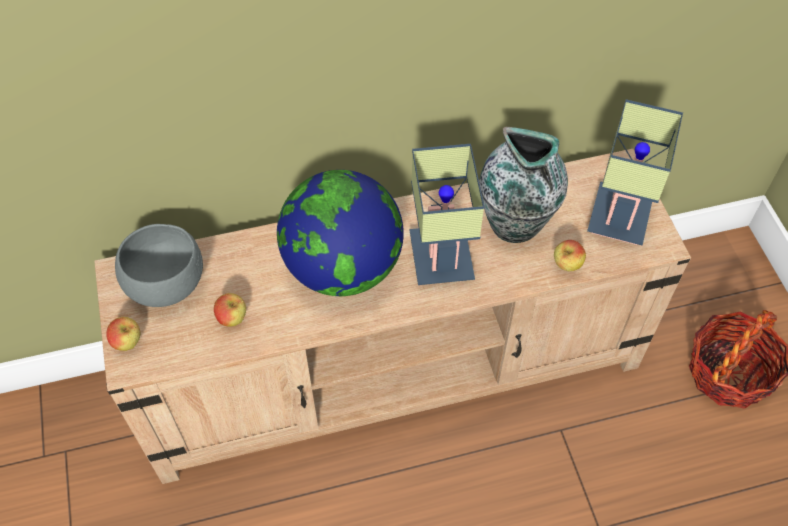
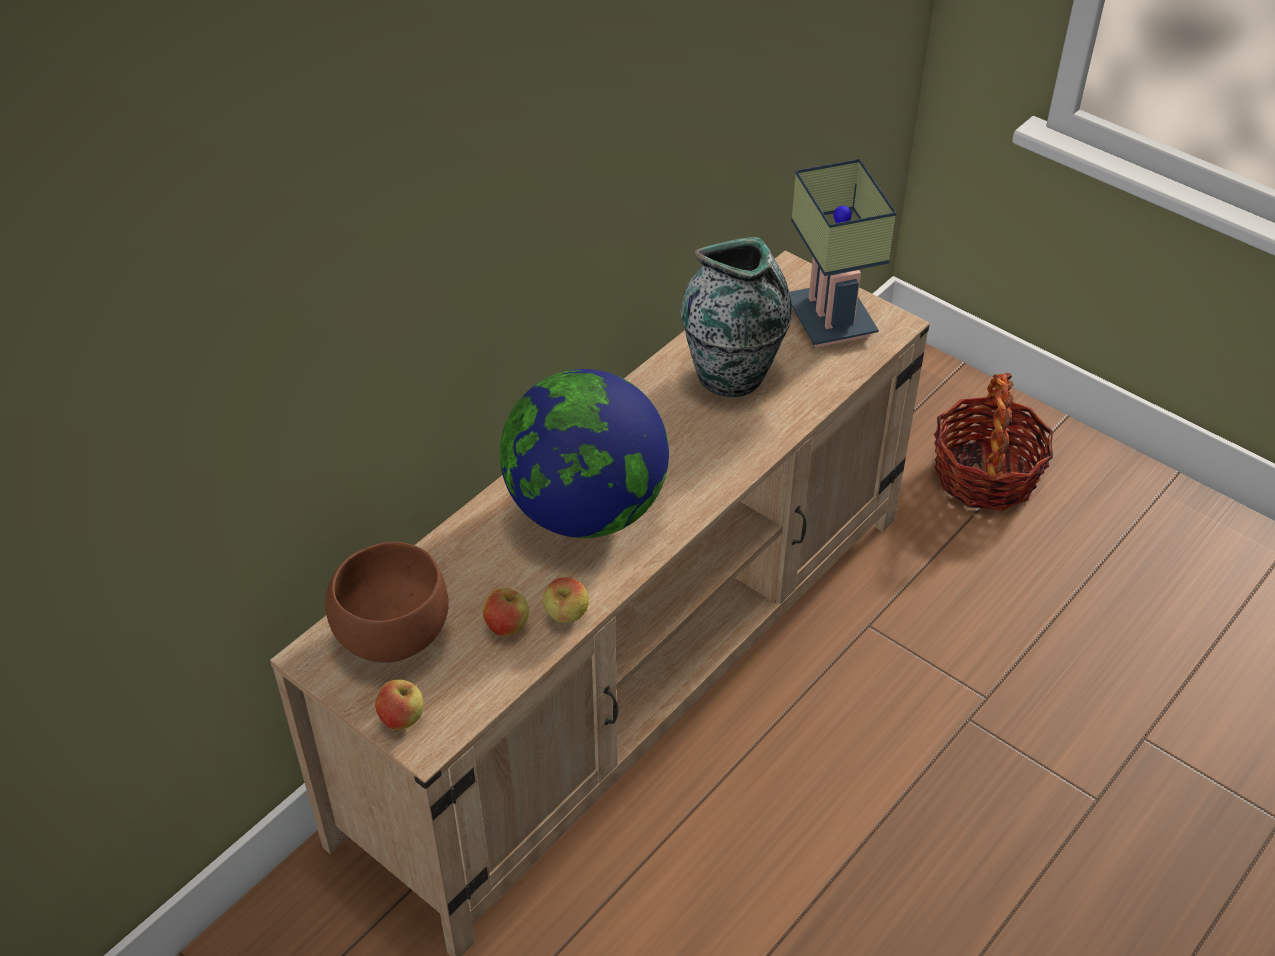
camera: 35 degrees left, 10 degrees down
(166, 284) = (391, 635): grey bowl -> brown bowl
(437, 256) = (679, 447): table lamp -> none
(566, 265) = (819, 389): apple -> apple (566, 616)

